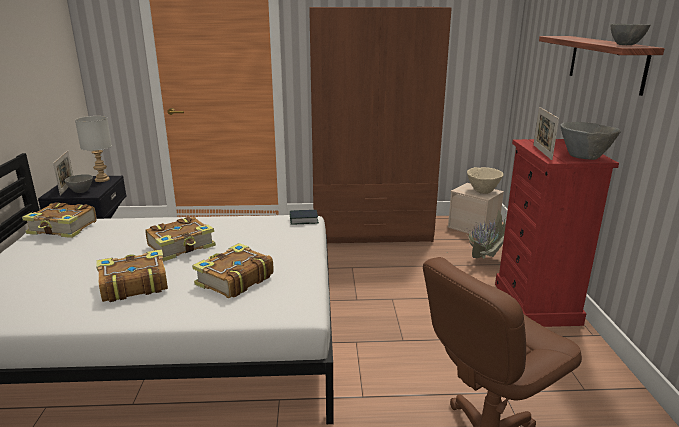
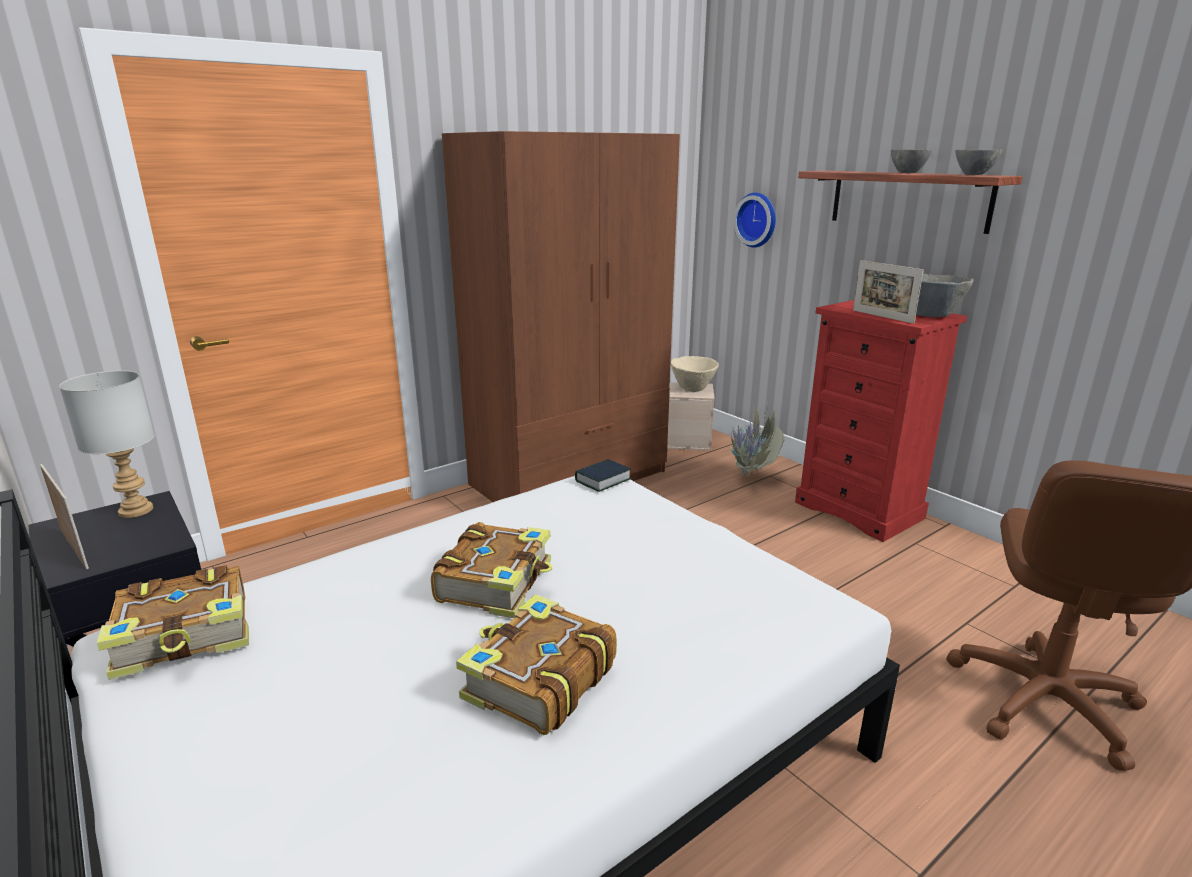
camera: 35 degrees left, 0 degrees up
(81, 191) = (130, 547): grey bowl -> grey bowl (908, 173)
(233, 280) = (675, 603): book -> none
(539, 71) = (757, 220): none -> wall clock

